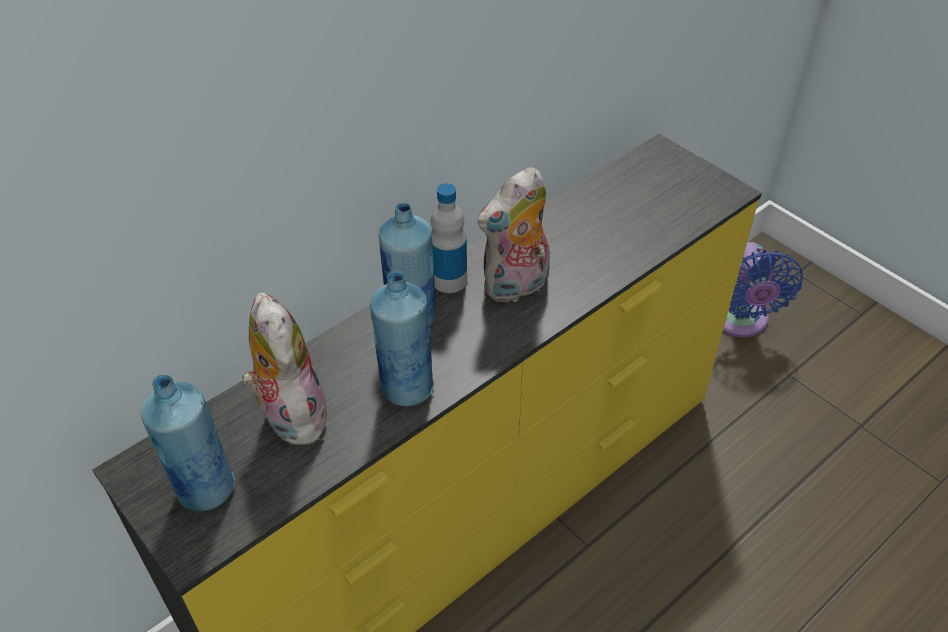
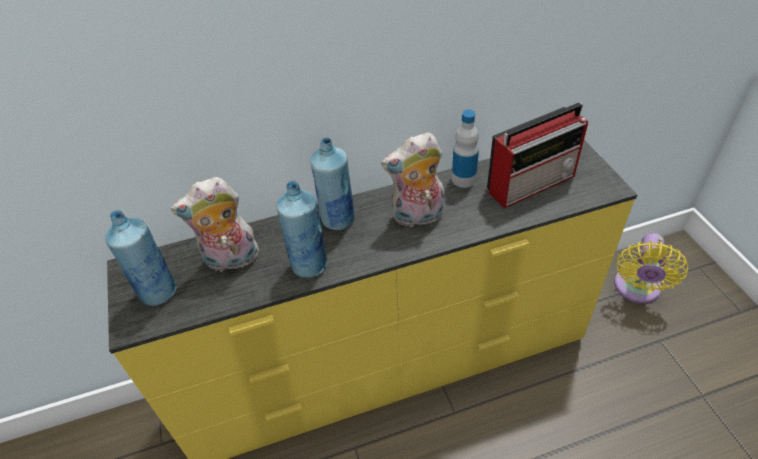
camera: 25 degrees right, 0 degrees up
(290, 414) = (231, 260): plush toy -> plush toy turned 105 degrees counterclockwise
(449, 280) = (375, 201): bottle -> bottle (463, 179)
(636, 207) = (532, 183): none -> radio
(739, 321) = (636, 289): blue fan -> yellow fan

